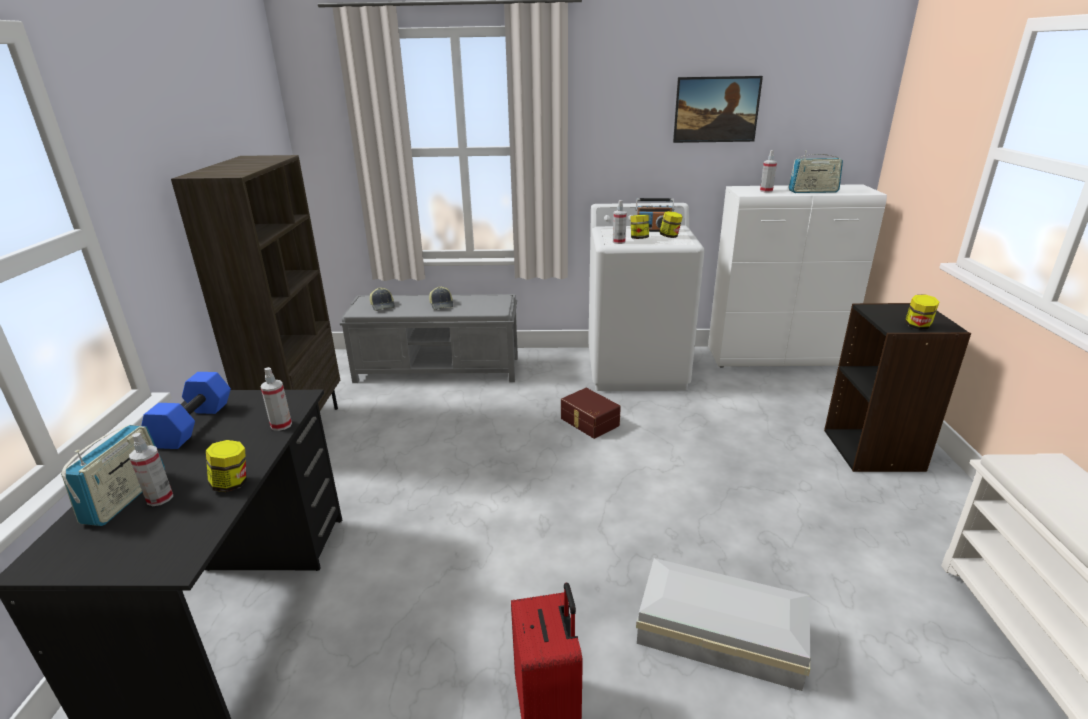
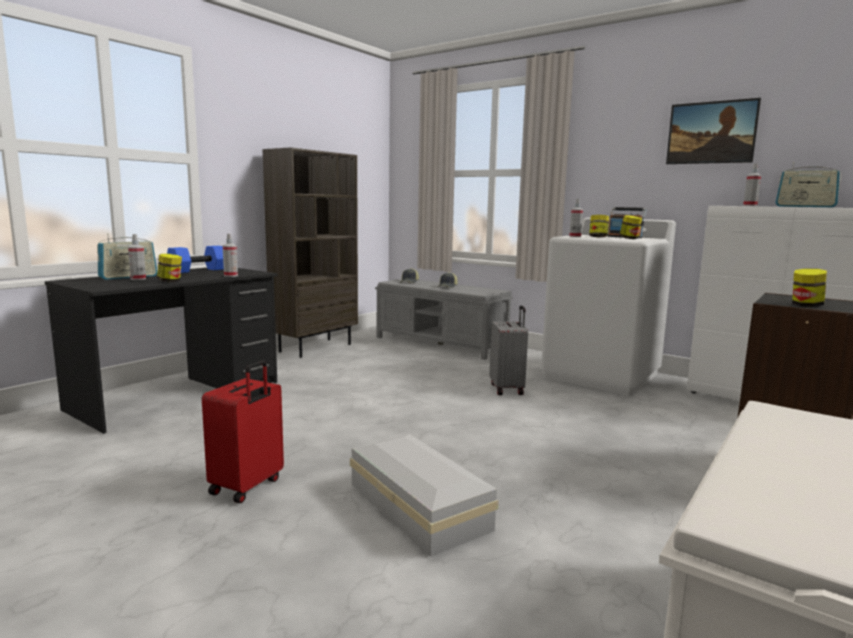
camera: 35 degrees right, 15 degrees down
(589, 422) = (507, 389): brown storage box -> grey suitcase

